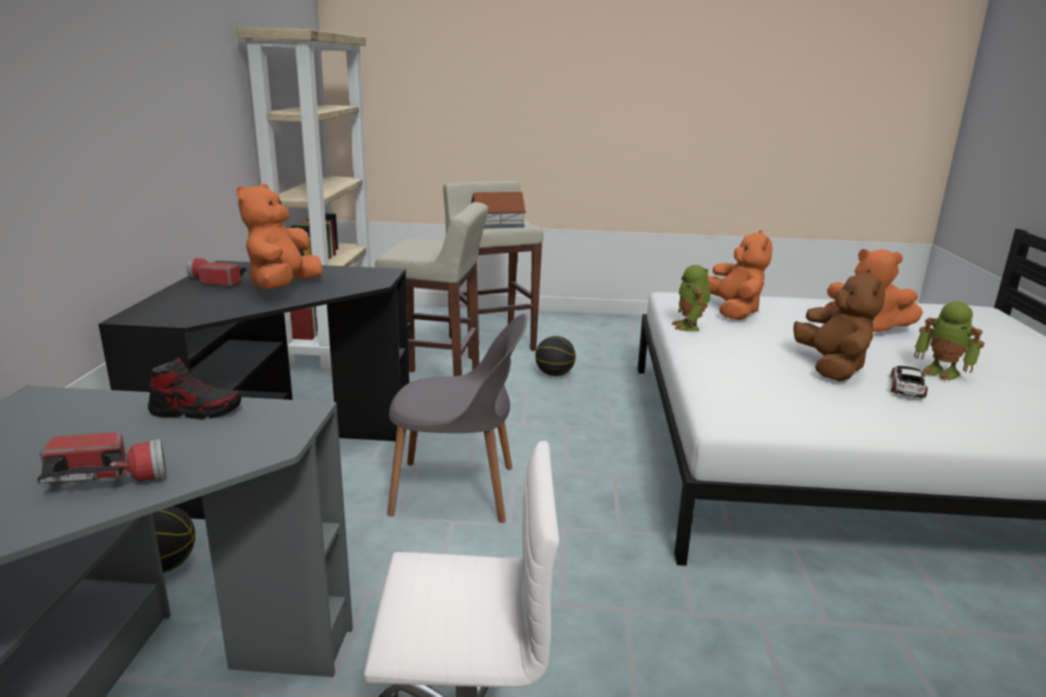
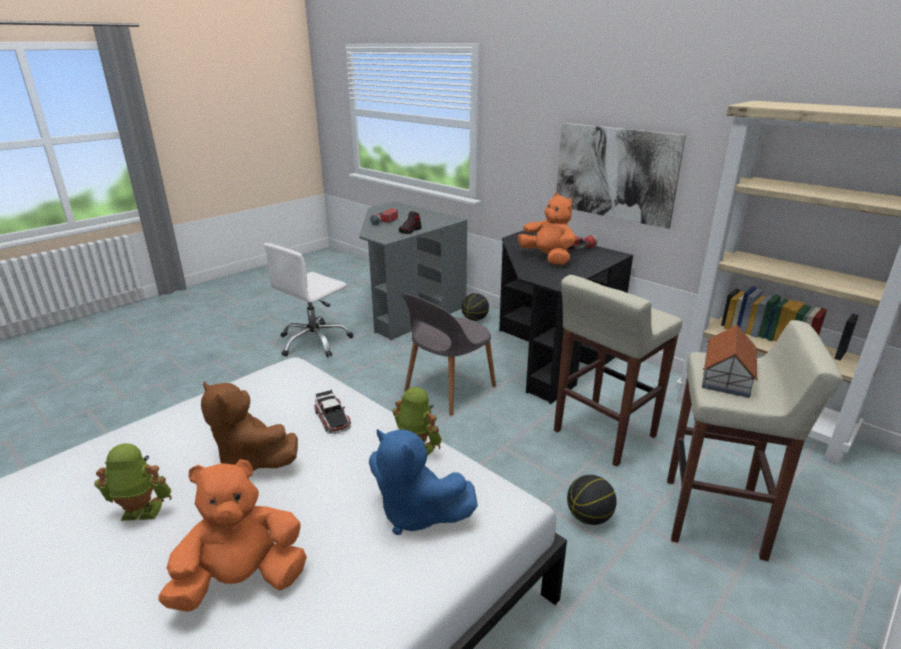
camera: 130 degrees right, 5 degrees up
(164, 152) = (614, 173): none -> picture
(733, 312) = (416, 513): orange plush toy -> blue plush toy
(907, 387) = (177, 466): toy car -> toy car (332, 418)

